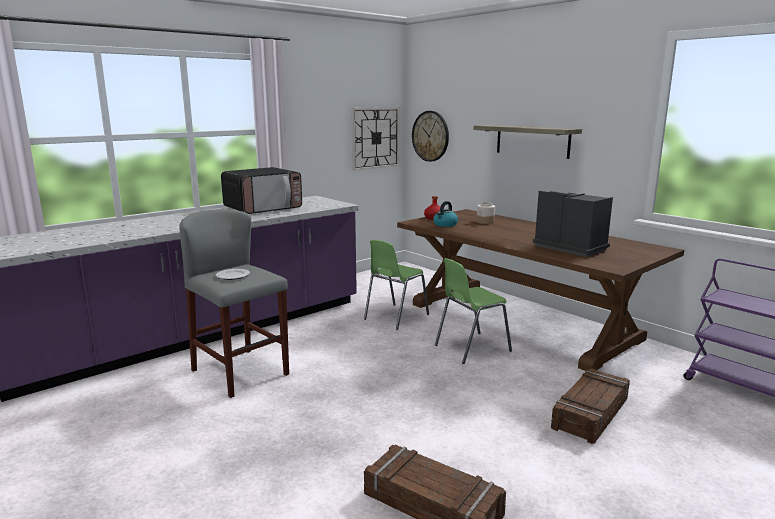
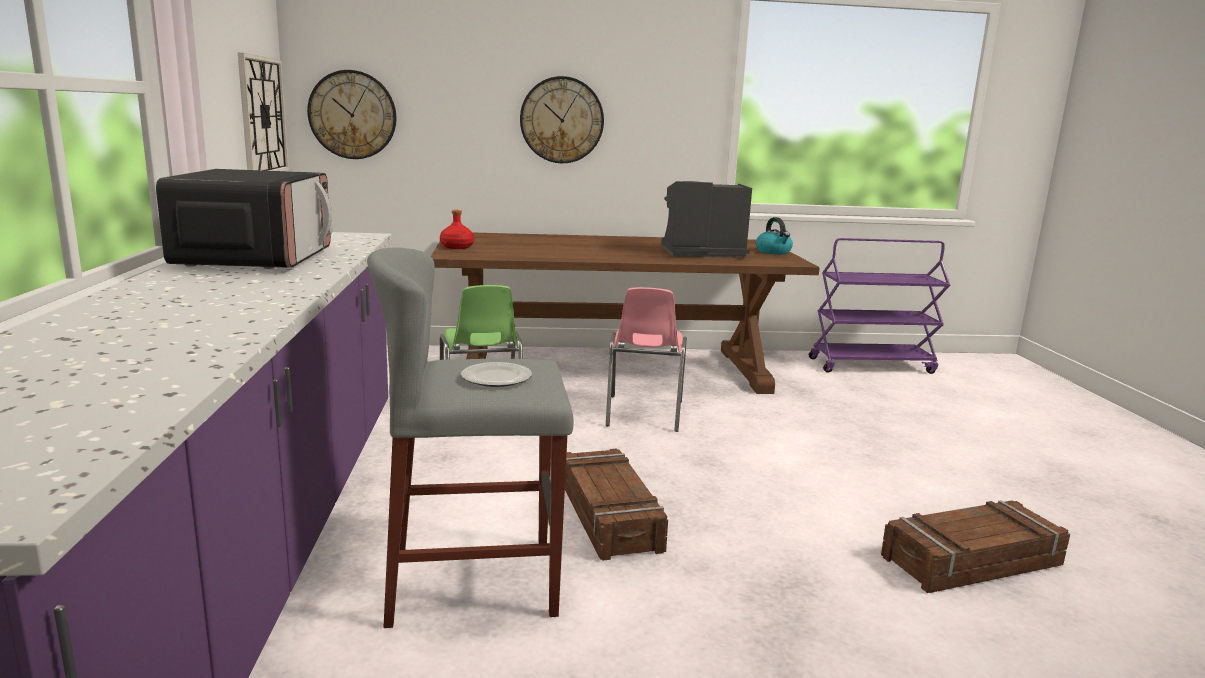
camera: 55 degrees left, 0 degrees up
(445, 224) = (501, 252): kettle -> kettle (774, 252)
(471, 348) = (643, 414): green chair -> pink chair
(485, 222) = (530, 242): jar -> none
(532, 141) = (561, 120): shelf -> wall clock
(589, 413) = (850, 425): crate -> crate (608, 515)

